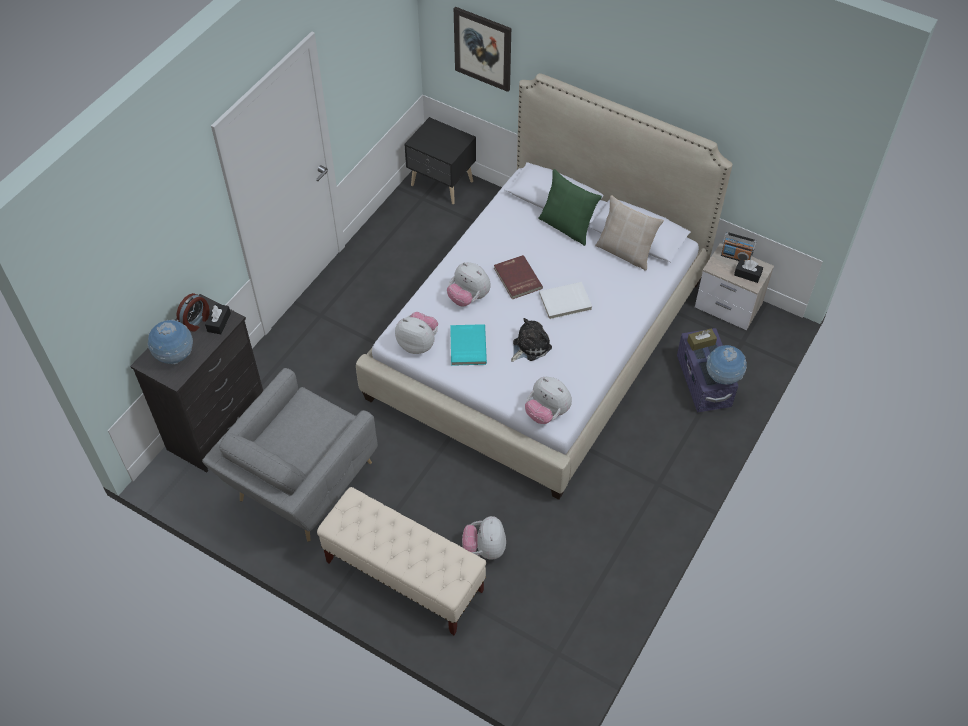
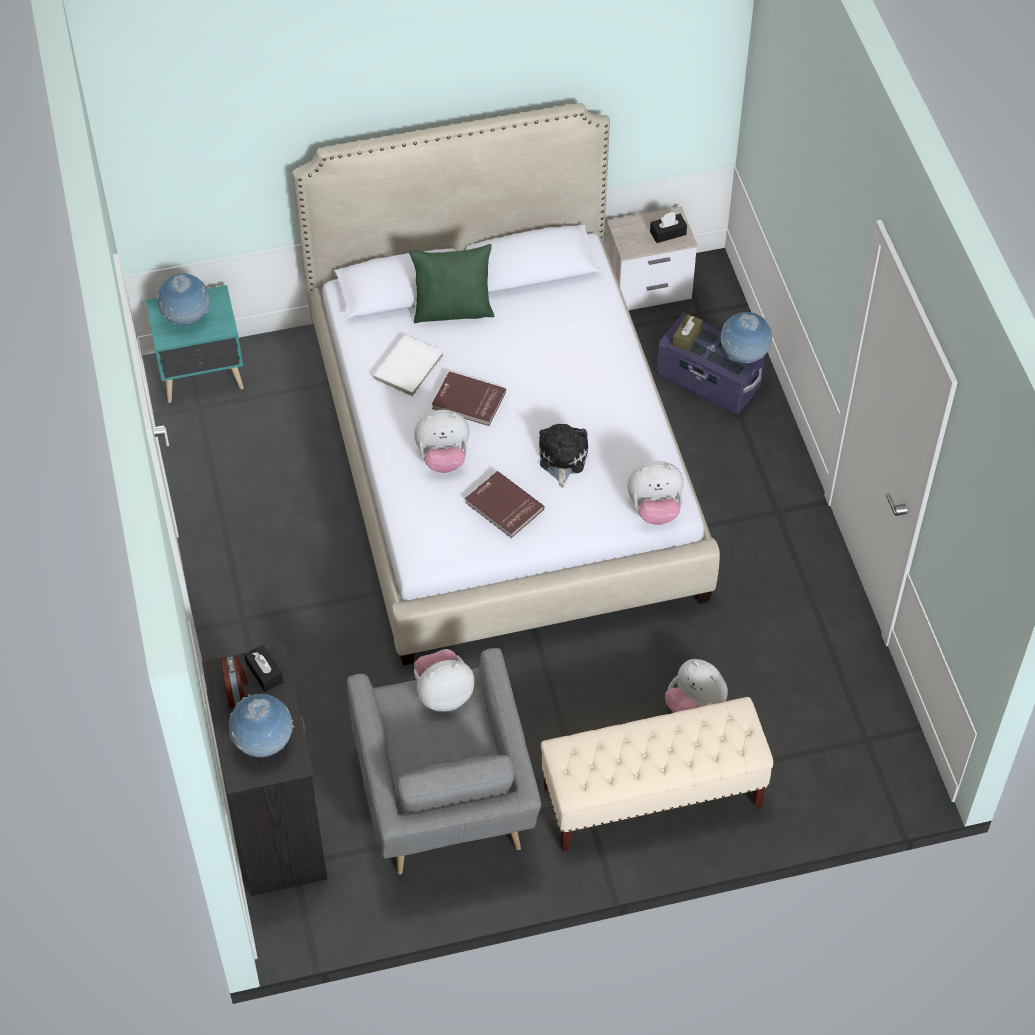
camera: 45 degrees left, 0 degrees up
(418, 343) = (449, 544): plush toy -> plush toy (443, 694)
(437, 139) = (186, 318): none -> globe
(442, 184) = (203, 376): black nightstand -> turquoise nightstand
(467, 346) = (503, 507): turquoise book -> red book
(483, 49) = (216, 163): picture -> none
(565, 302) = (544, 388): white book -> white book (409, 368)
(625, 252) = (541, 293): beige pillow -> none
(735, 256) = (637, 223): radio -> none

